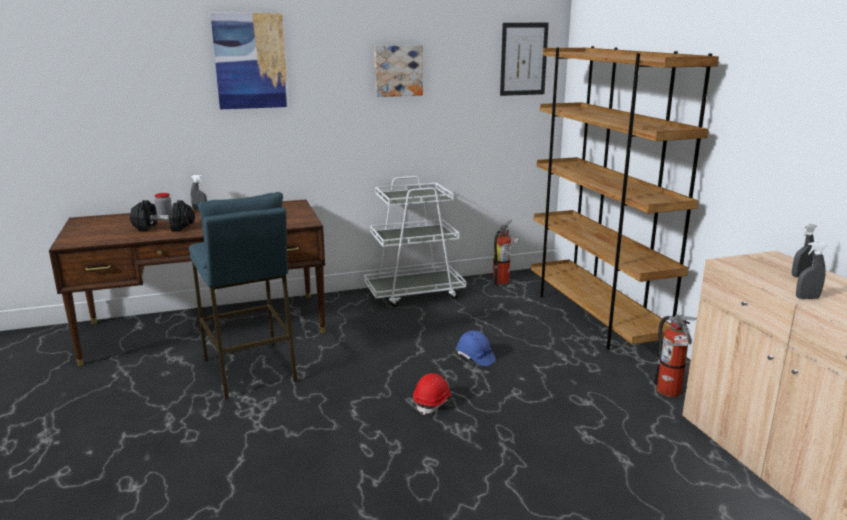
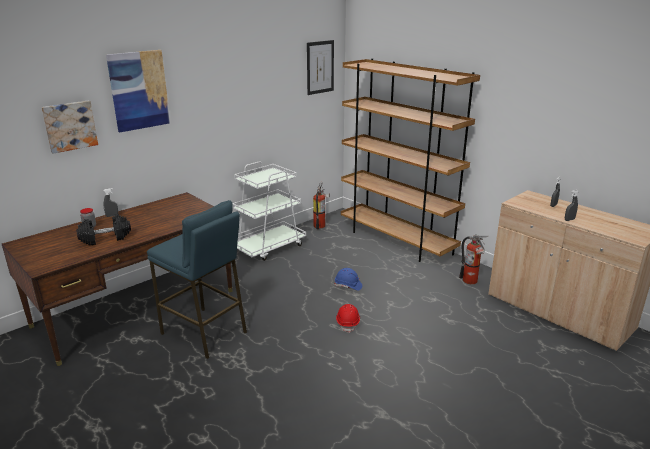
camera: 25 degrees left, 5 degrees up
(398, 70) = (243, 85): picture -> picture (69, 126)

